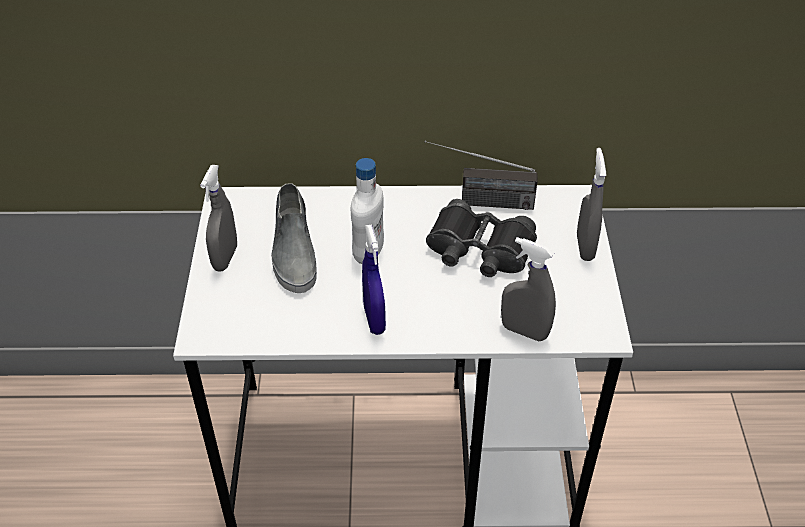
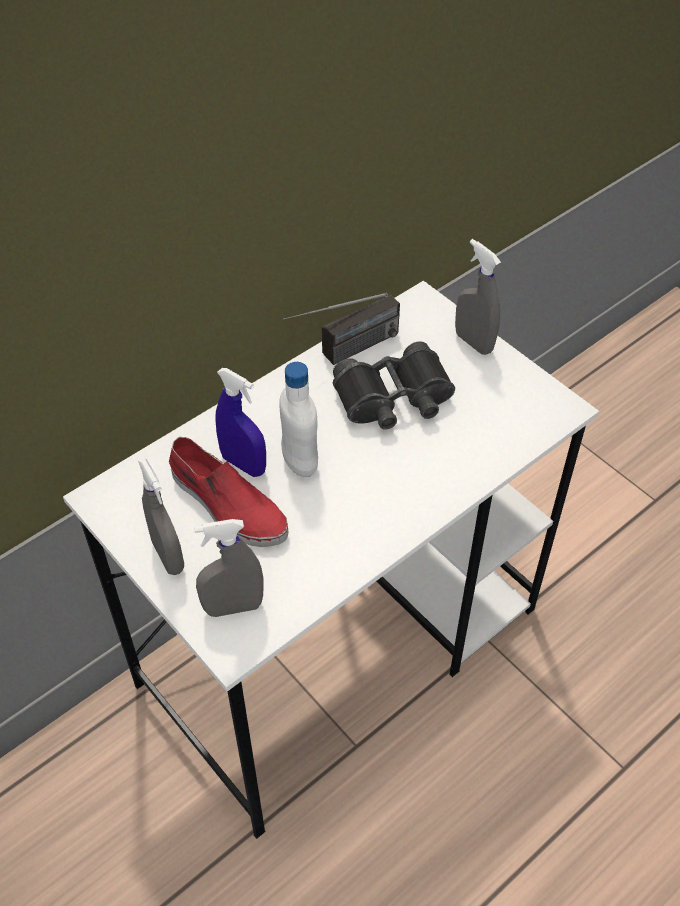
camera: 40 degrees left, 5 degrees up
(293, 250) = (227, 505): grey shoe -> red shoe
(374, 319) = (374, 521): blue spray bottle -> blue spray bottle (243, 464)
(524, 331) = (504, 448): grey spray bottle -> grey spray bottle (233, 607)

